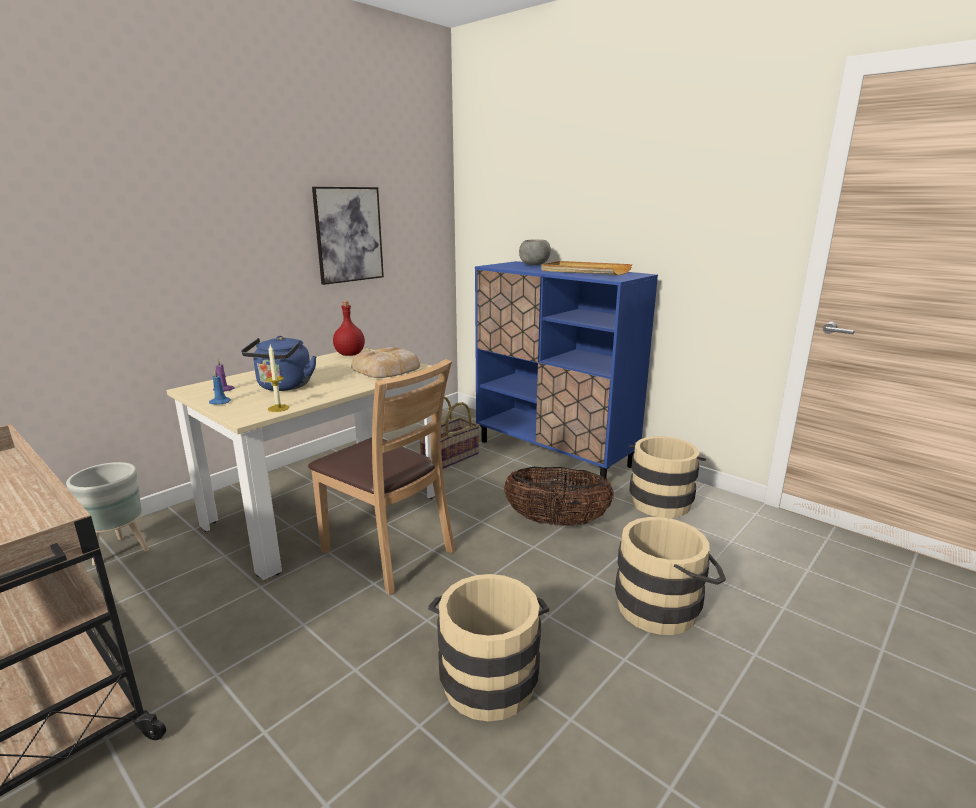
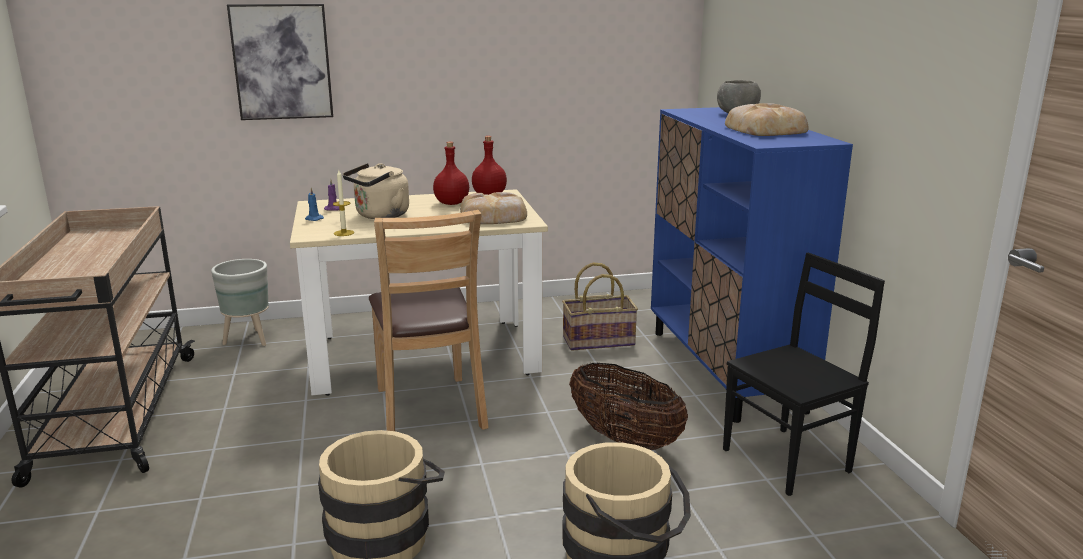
camera: 35 degrees right, 0 degrees up
(283, 387) = (379, 216): blue kettle -> beige kettle
(330, 365) = (452, 203): none -> red bottle
(348, 235) = (538, 60): picture -> picture (282, 62)
(585, 271) = (765, 129): beige tray -> bread
(661, 500) = (788, 460): beige bucket -> black chair

